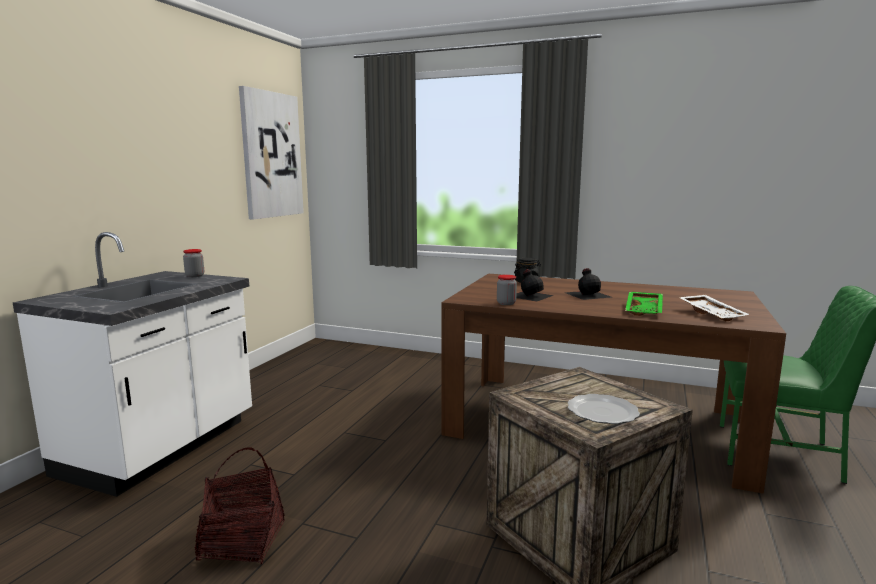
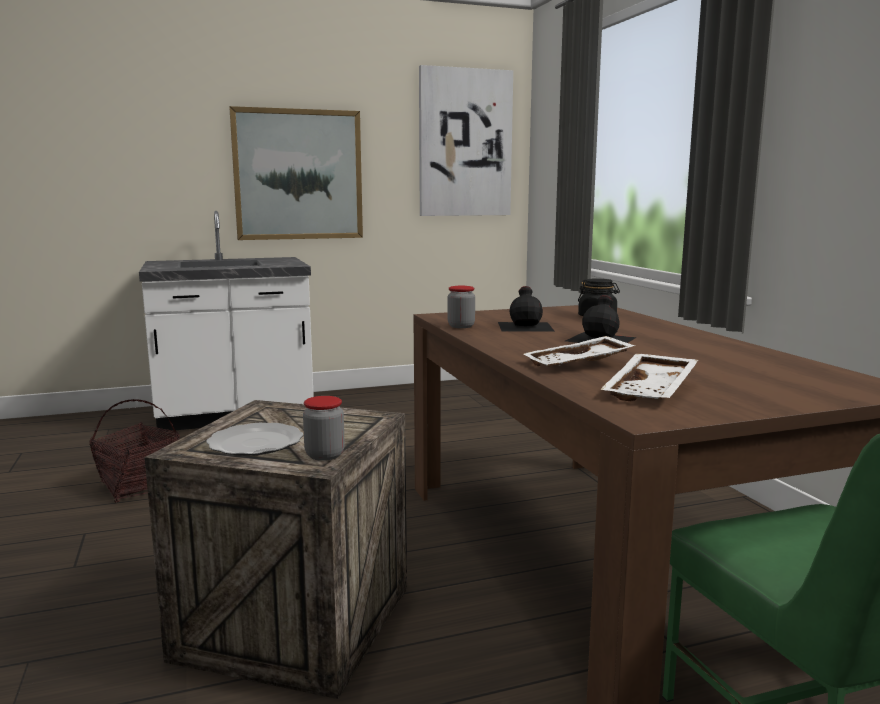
camera: 50 degrees right, 0 degrees up
(156, 187) = (298, 175): none -> picture
(195, 276) = (290, 261): jar -> jar (324, 455)
(645, 310) = (578, 365): green tray -> white tray

